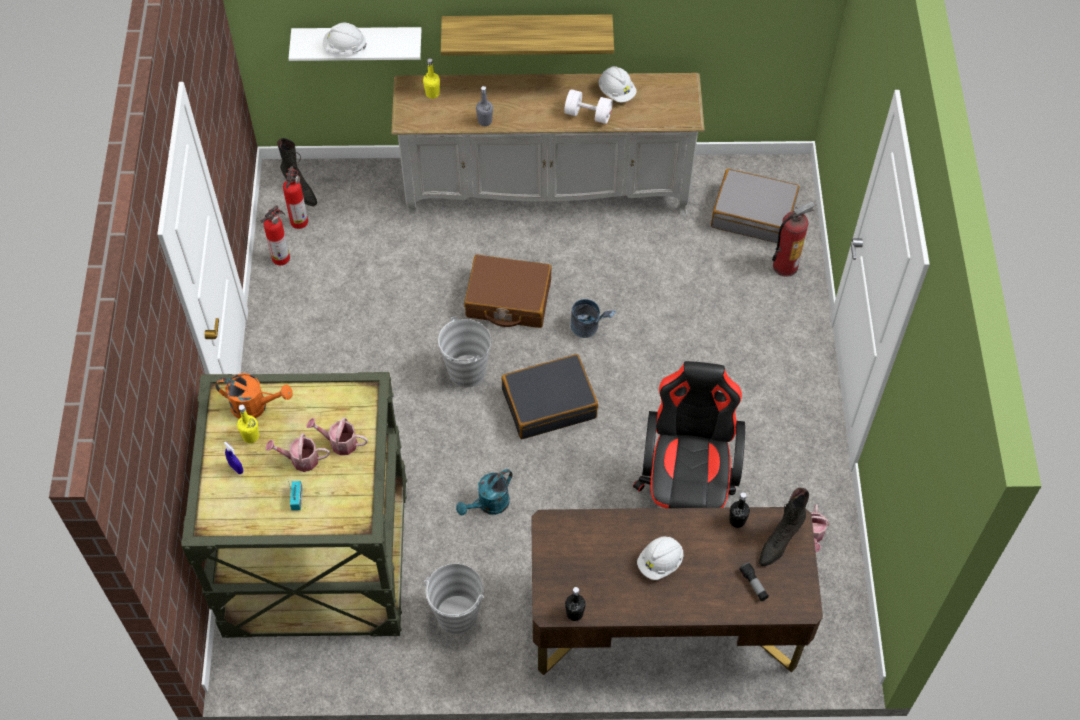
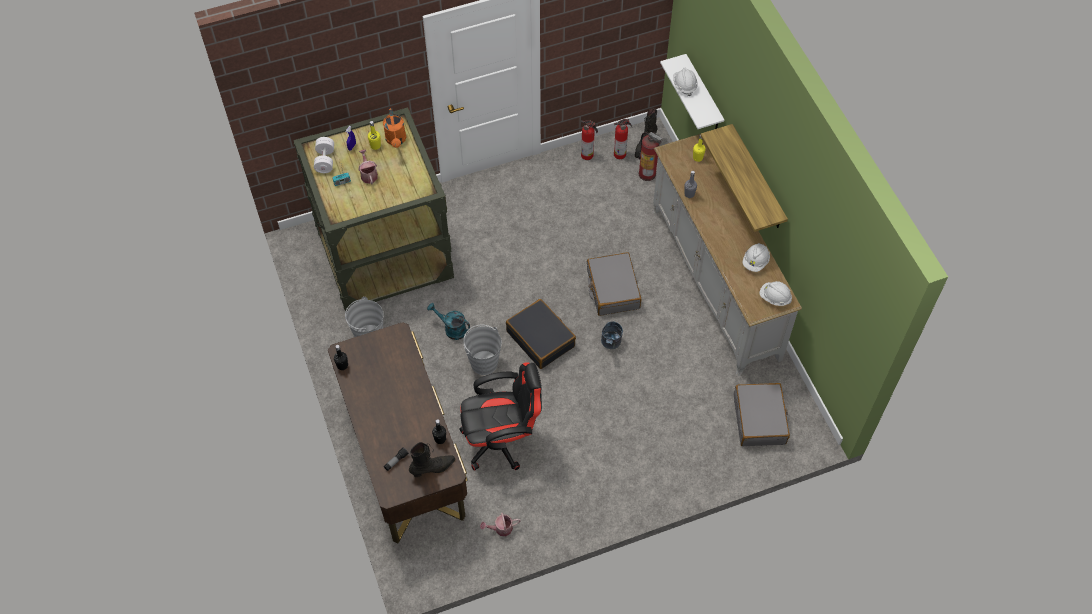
camera: 70 degrees right, 0 degrees up
(339, 442) = (387, 189): watering can -> none
(466, 371) = (545, 284): grey bucket -> grey bucket (484, 363)
(508, 299) = (612, 289): brown suitcase -> grey suitcase
(588, 114) = (726, 251): white dumbbell -> white dumbbell (325, 160)
(660, 562) = (393, 402): white hard hat -> white hard hat (774, 298)
(779, 542) = (433, 468): black boot -> black boot turned 135 degrees clockwise
(785, 265) = (722, 453): fire extinguisher -> fire extinguisher (647, 174)

